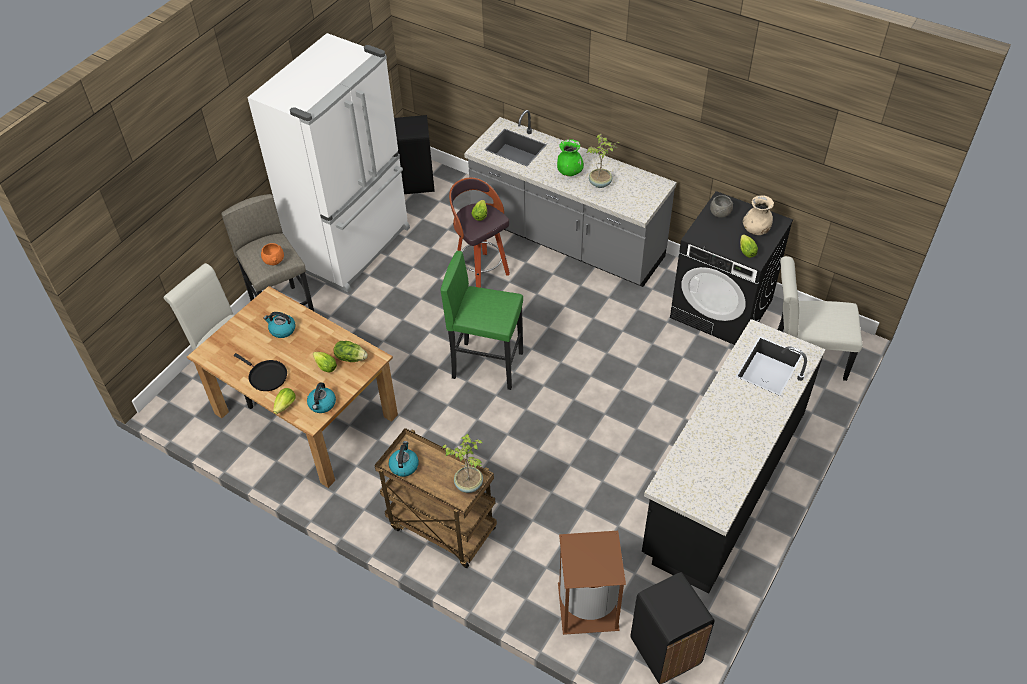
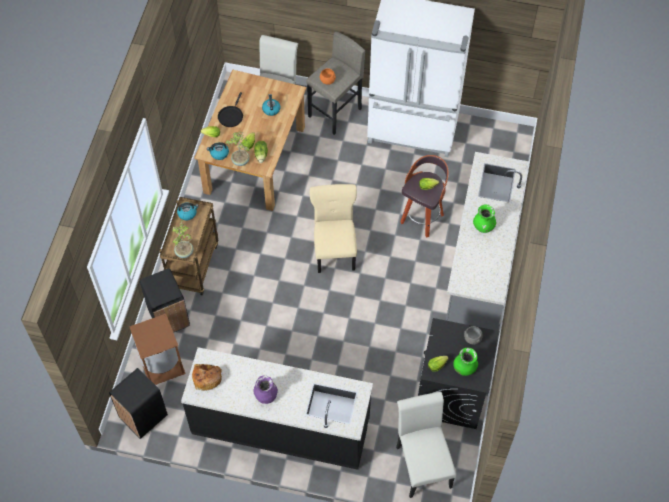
camera: 70 degrees right, 10 degrees up
(414, 182) = (498, 143): black trash can -> black trash can (169, 317)
(487, 365) = (334, 250): green stool -> beige chair
(600, 184) = (479, 250): potted plant -> potted plant (240, 161)
(697, 492) = (206, 377): none -> bread
(741, 430) = (265, 395): none -> purple vase
(756, 230) = (464, 368): beige vase -> green vase

